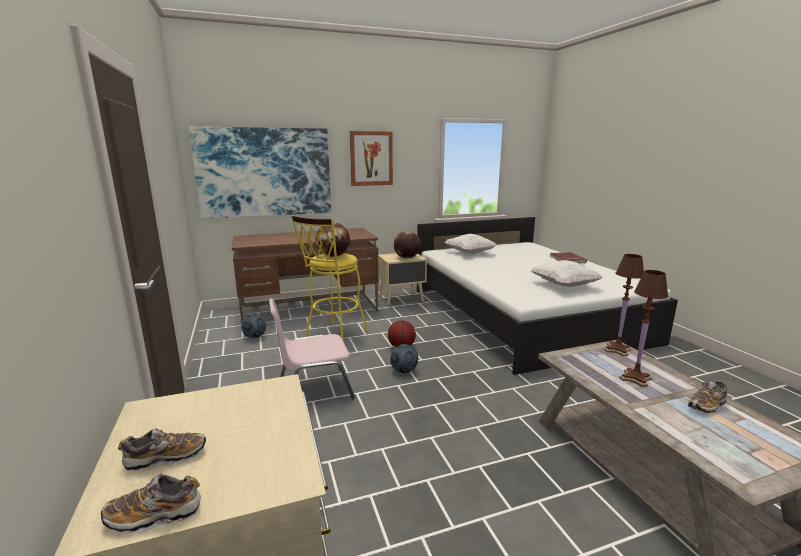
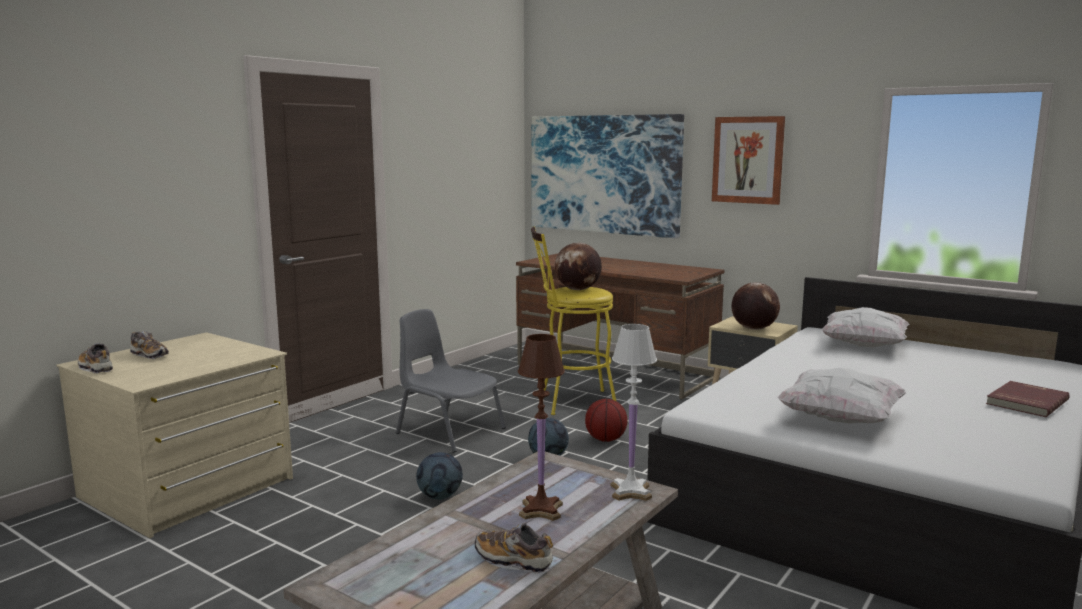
camera: 55 degrees right, 5 degrees down
(255, 337) = (509, 376): football -> football (440, 496)
(314, 388) = (449, 431): pink chair -> grey chair
(617, 350) = (630, 491): brown table lamp -> white table lamp

